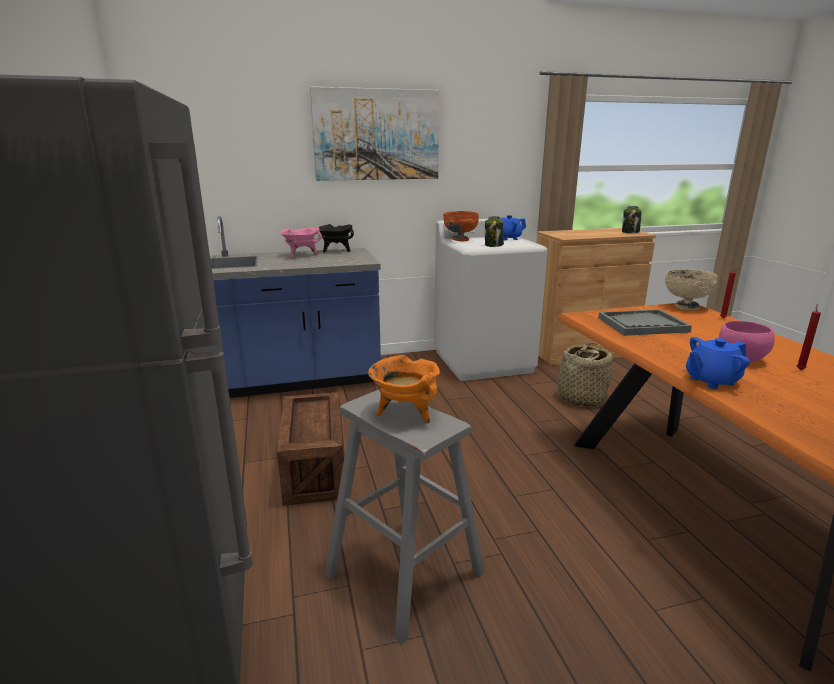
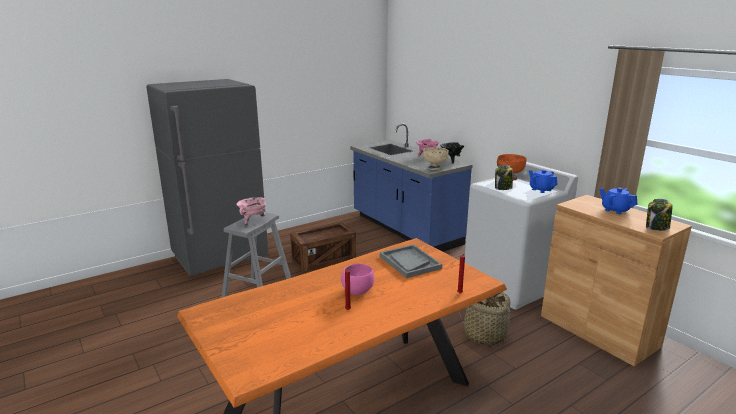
camera: 70 degrees right, 0 degrees up
(377, 135) = (490, 87): picture -> none
(405, 413) = (253, 221): orange cooking pot -> pink cooking pot
(686, 307) = (481, 280): beige bowl -> beige bowl (435, 168)
(711, 381) = (311, 279): blue teapot -> blue teapot (615, 210)

